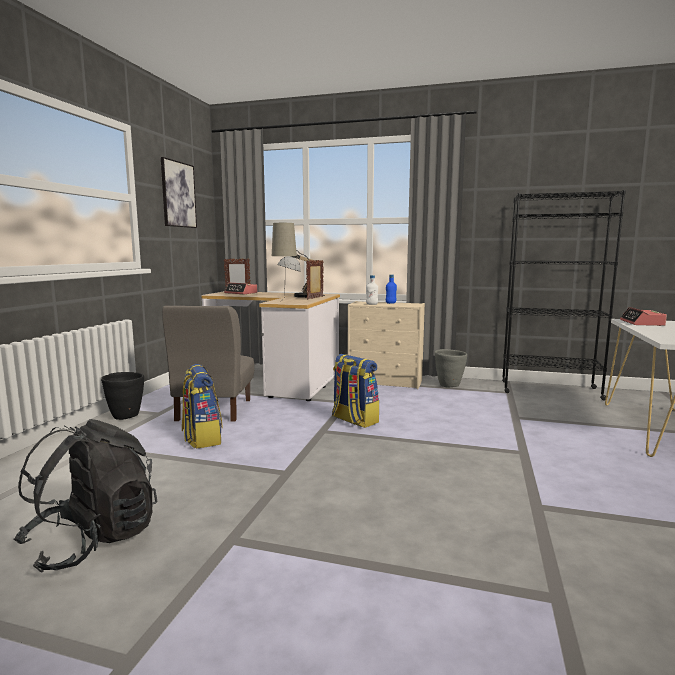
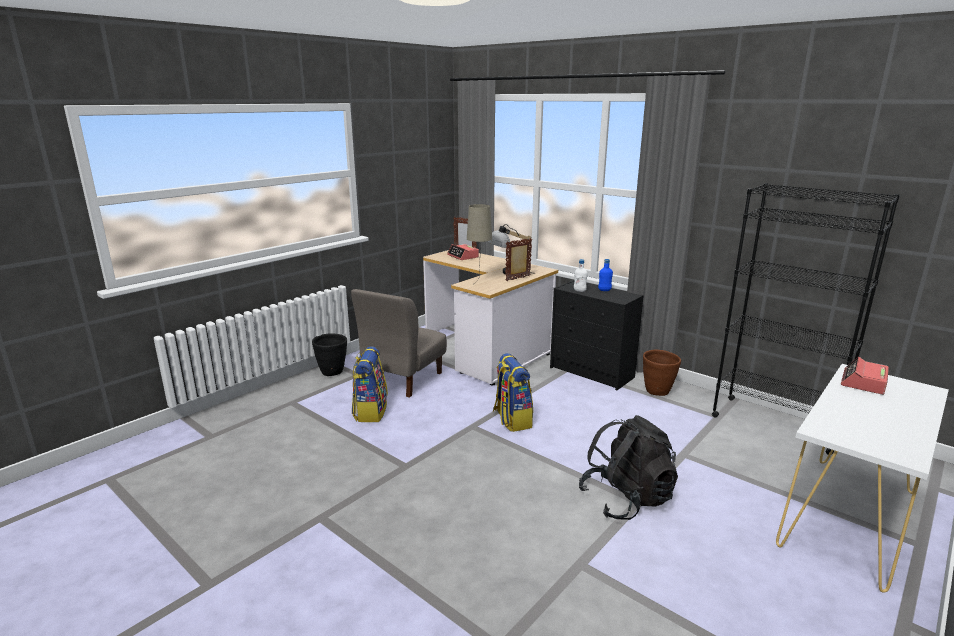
camera: 25 degrees right, 10 degrees up
(93, 540) = (241, 490): black backpack -> black backpack (626, 499)
(178, 194) = (406, 156): picture -> none
(386, 381) = (592, 373): beige dresser -> black dresser
(449, 385) = (658, 392): grey planter -> brown planter

